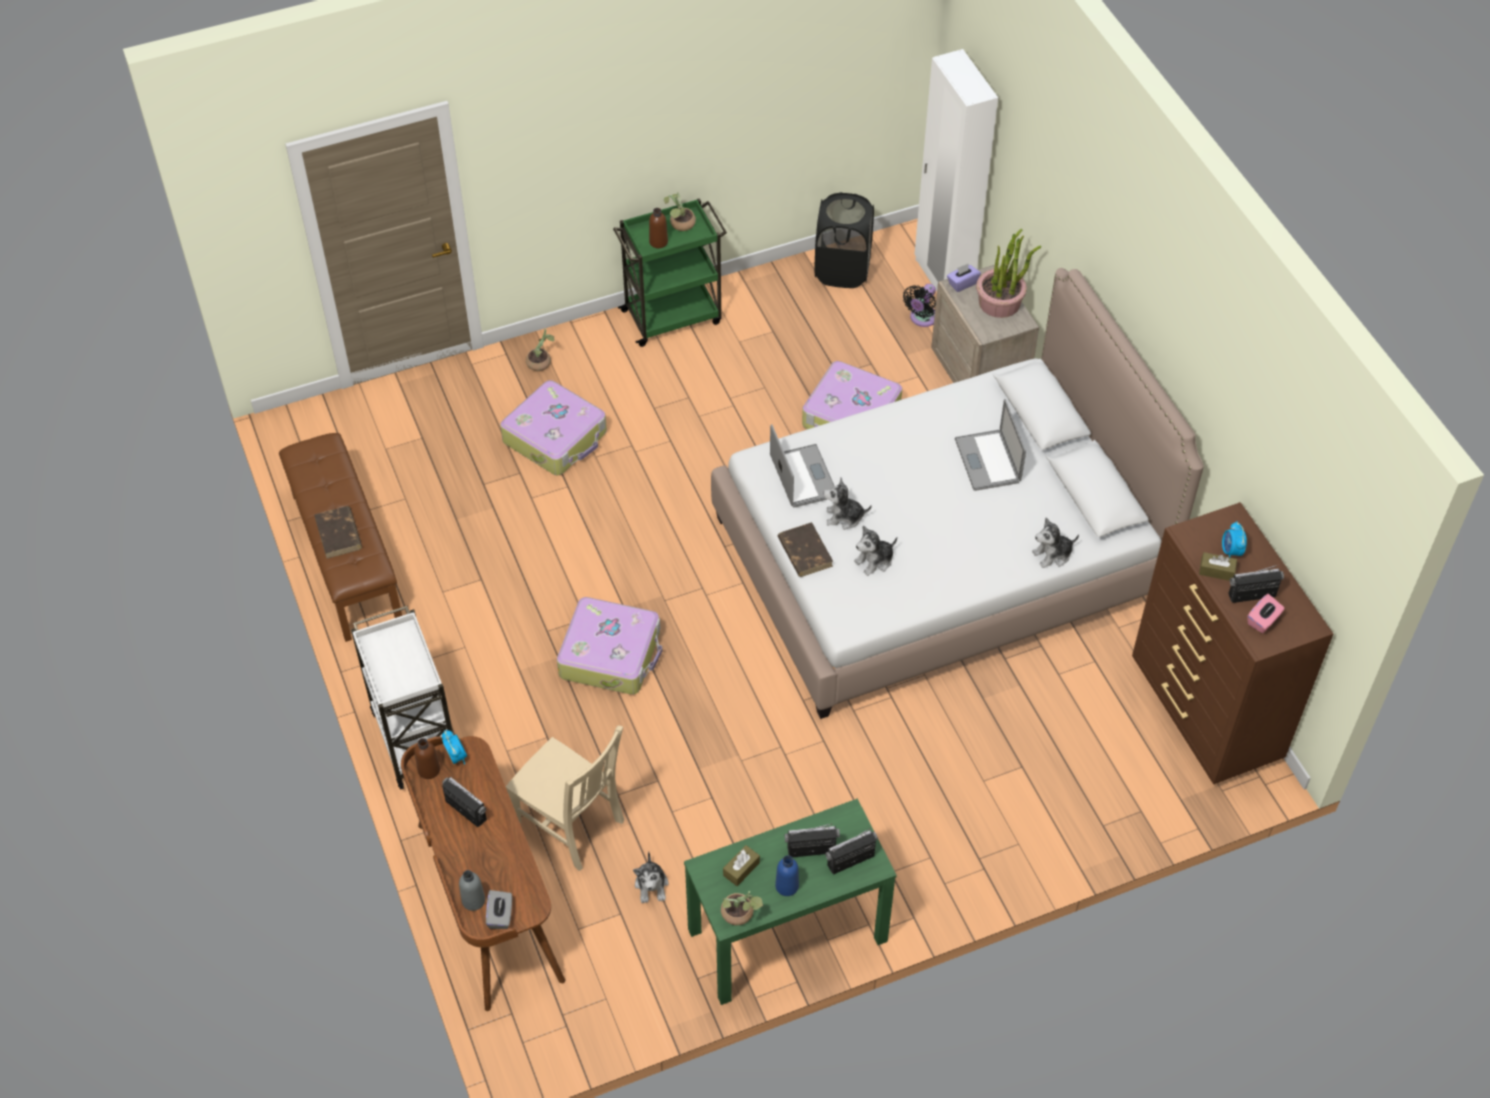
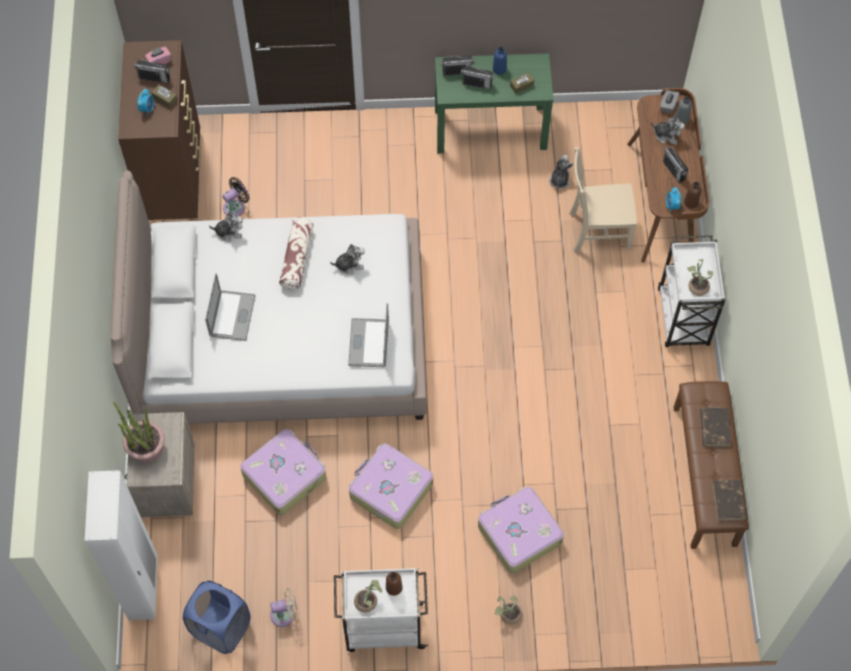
camera: 160 degrees left, 10 degrees up
(571, 825) = (597, 230): beige chair -> beige chair turned 60 degrees counterclockwise
(611, 654) = (535, 337): suitcase -> suitcase (390, 490)
(673, 316) = (383, 627): green cart -> white cart
(740, 915) = (532, 62): potted plant -> potted plant (697, 285)
(782, 299) = (285, 614): none -> beige fan
(804, 551) = (393, 286): brown book -> brown book (729, 501)
(842, 270) = (221, 628): black laundry basket -> blue laundry basket
(844, 517) = (354, 303): plush toy -> plush toy (666, 135)
(922, 318) = (182, 553): black fan -> black fan (236, 207)
(946, 549) = (297, 258): none -> pillow
(962, 283) = (164, 476): purple tissue box -> none

